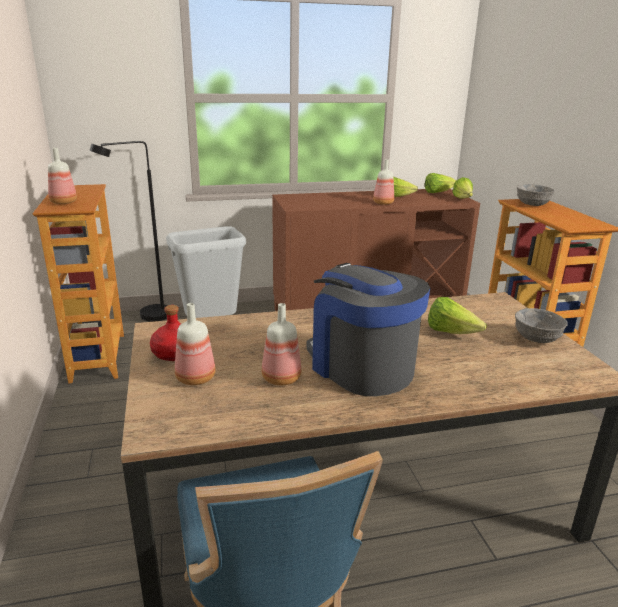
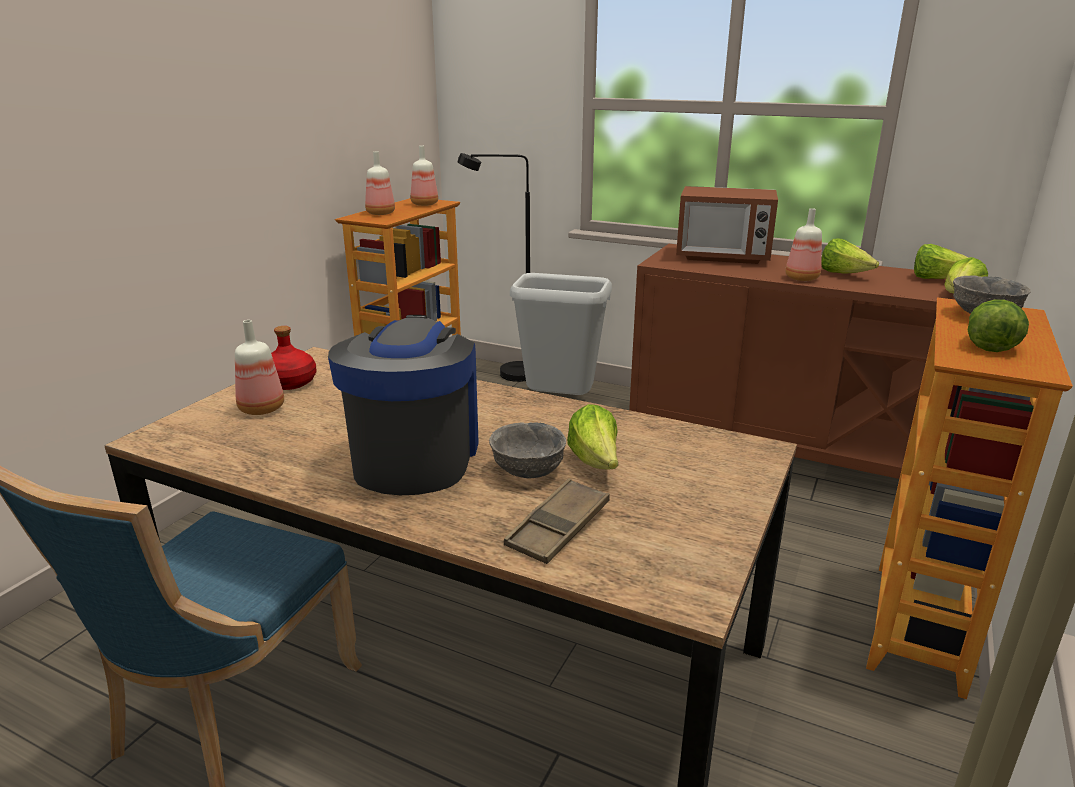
camera: 40 degrees right, 0 degrees up
(281, 379) = (321, 437): bottle -> bottle (424, 204)
(320, 198) = (722, 257): none -> microwave
(500, 371) = (558, 528): none -> brown tray
(535, 339) = (700, 514): grey bowl -> grey bowl (527, 470)
(562, 217) = (990, 343): none -> lettuce

